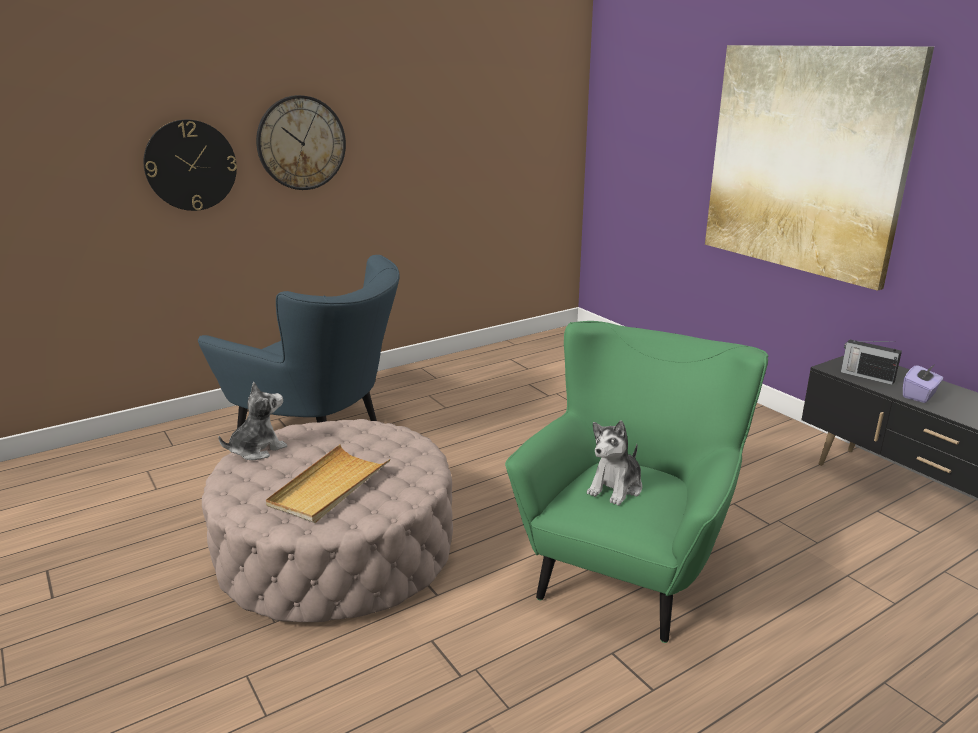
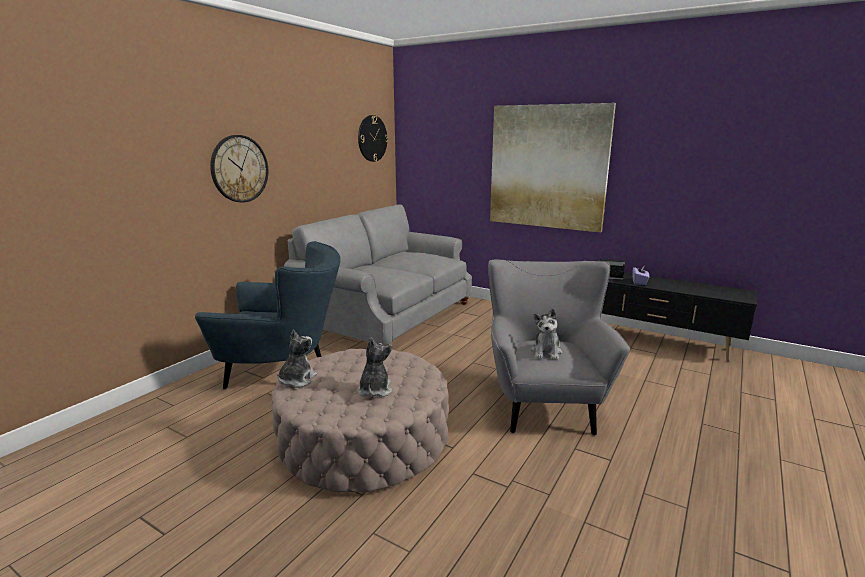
camera: 25 degrees left, 5 degrees down
(190, 165) = (165, 186): wall clock -> wall clock (372, 138)
(329, 487) = (374, 390): beige tray -> plush toy
(519, 374) = (389, 316): none -> grey sofa
(629, 566) = (543, 403): green armchair -> grey armchair

